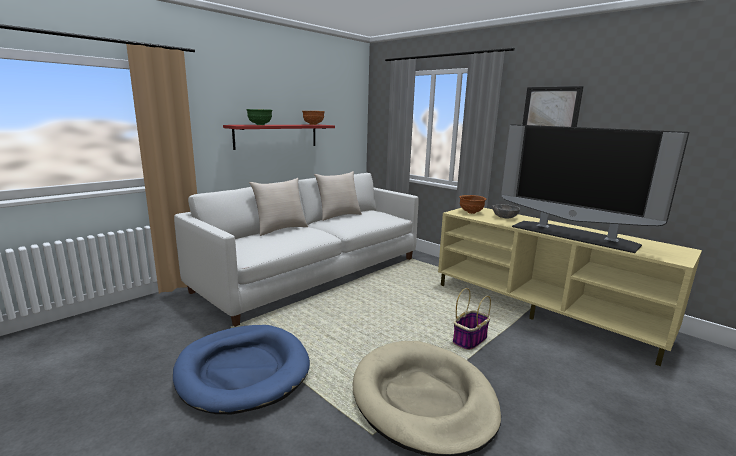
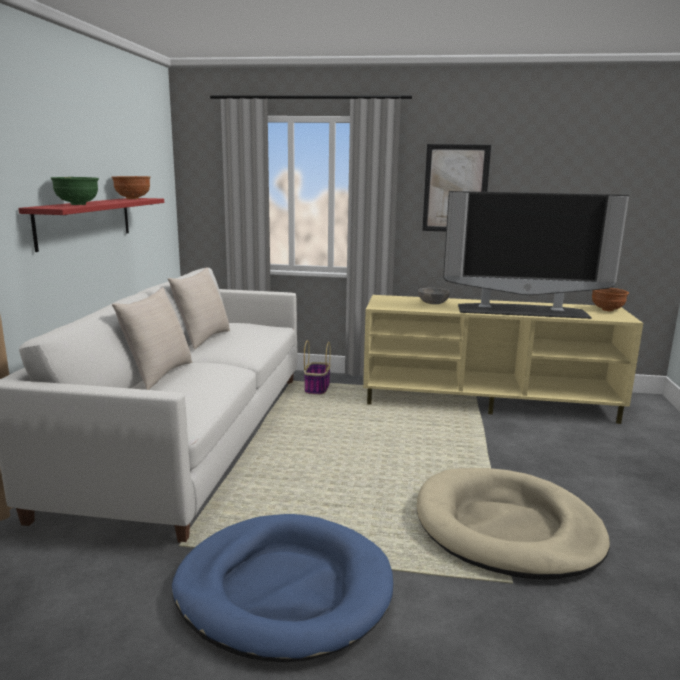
camera: 35 degrees left, 0 degrees up
(470, 340) = (468, 453): basket -> basket (317, 388)
(471, 212) = (392, 303): brown bowl -> brown bowl (607, 310)

